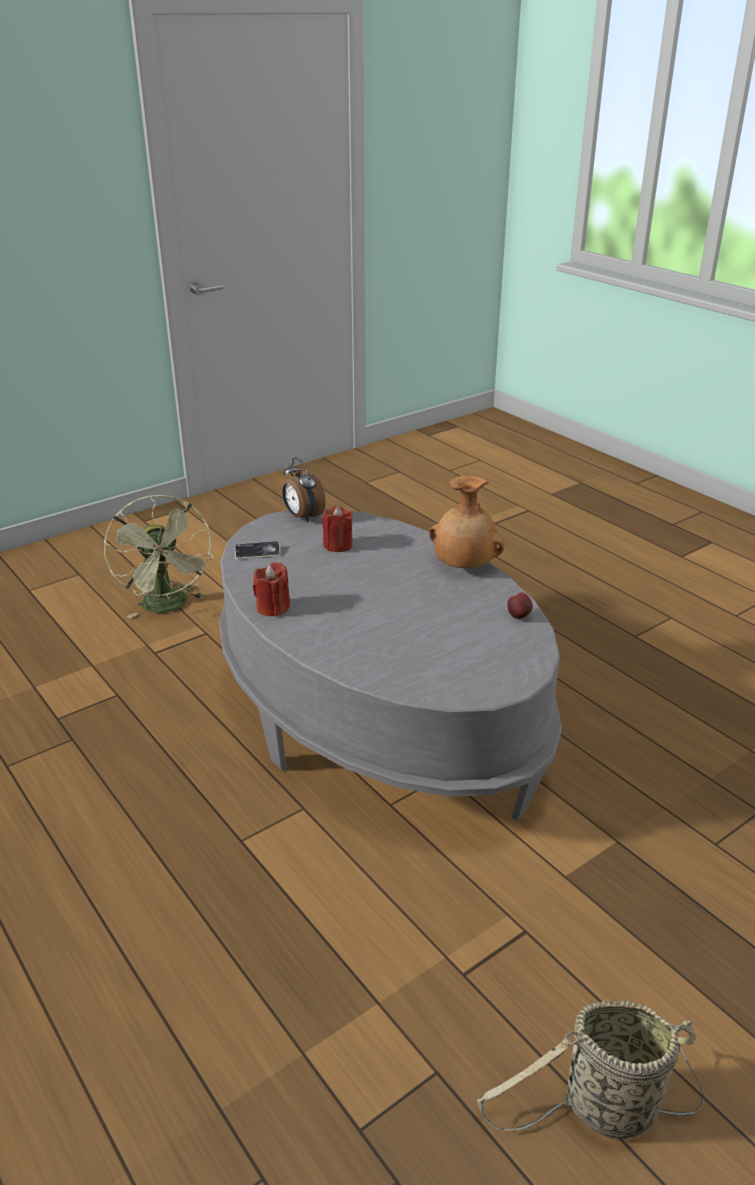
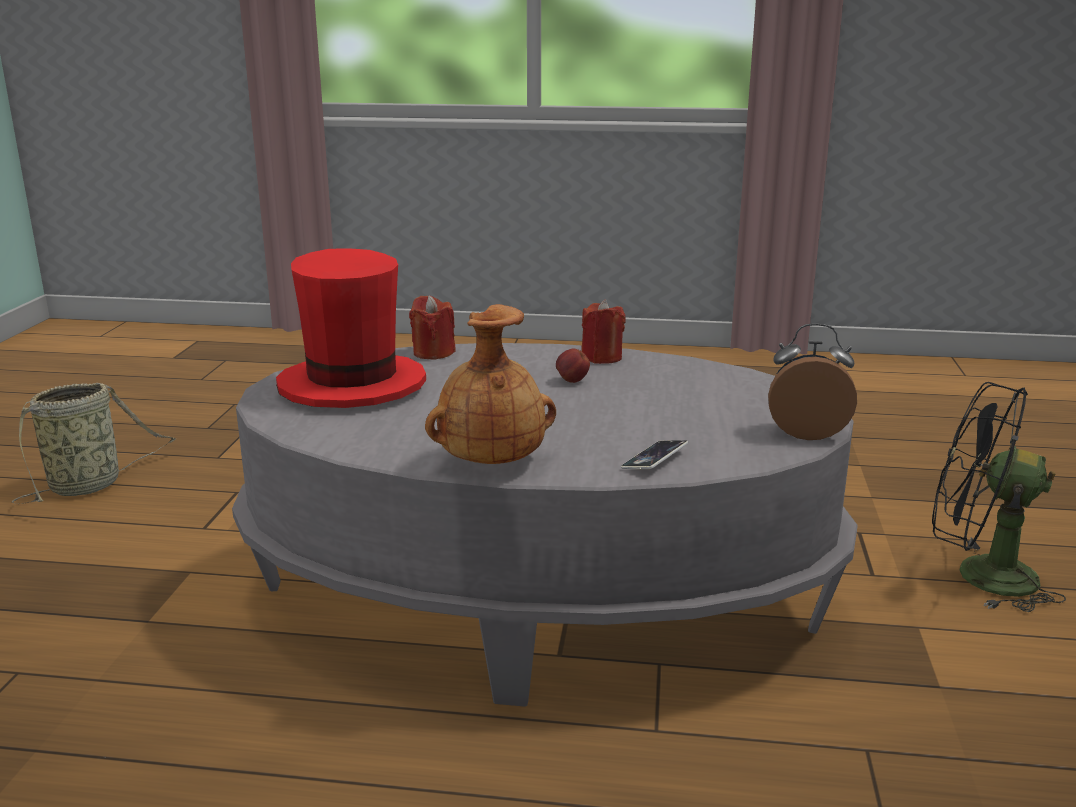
camera: 135 degrees right, 10 degrees down
(169, 607) = (978, 576): green fan -> black fan
(257, 553) = (737, 383): phone -> phone (654, 460)
(337, 545) = (684, 422): red candle -> red candle (433, 353)
(460, 659) = (351, 386): none -> red hat
(519, 617) = (336, 438): apple -> apple (571, 381)

